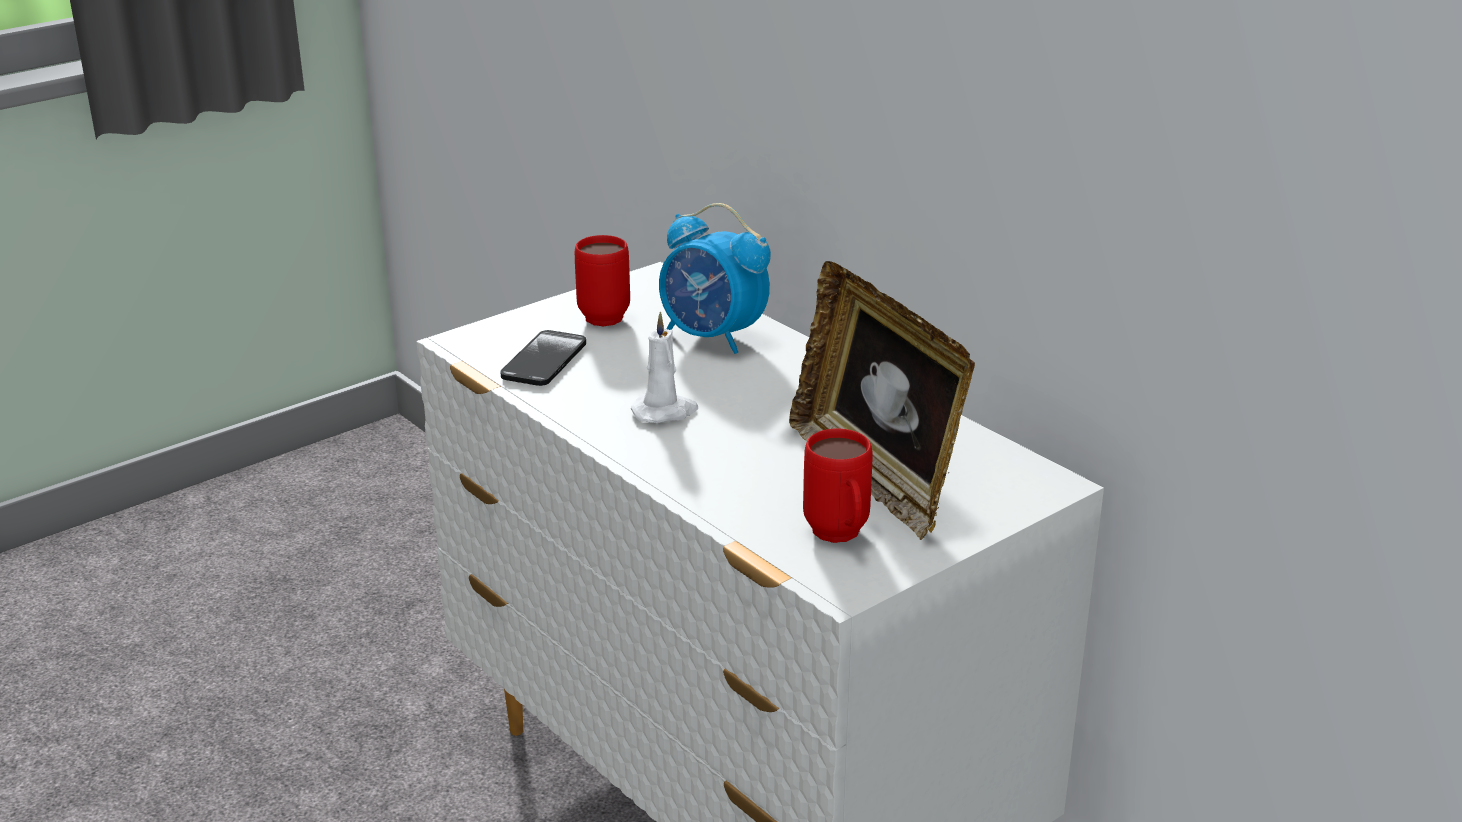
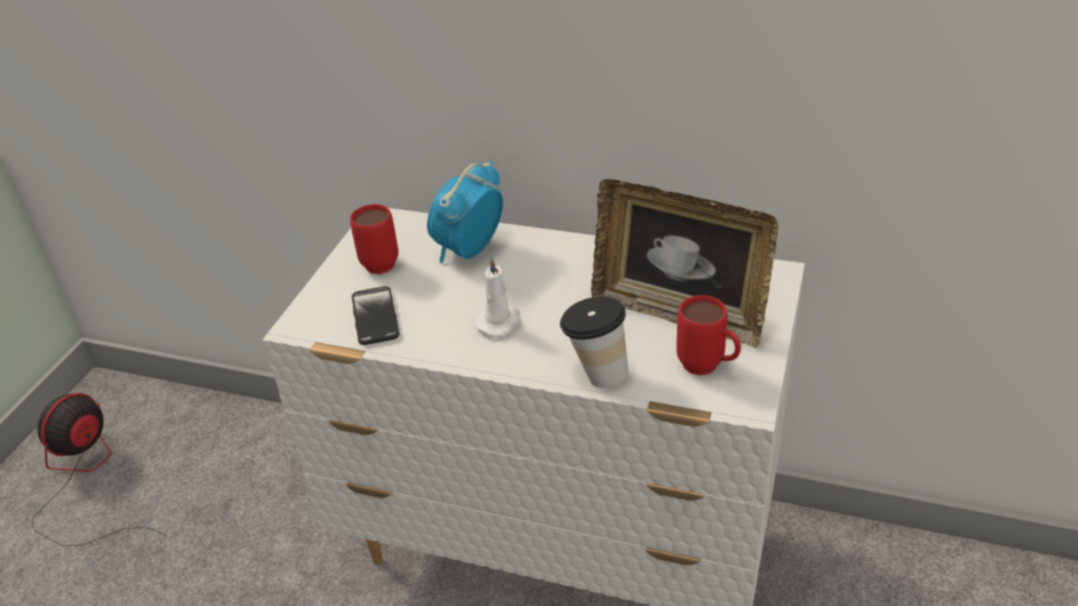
camera: 30 degrees left, 10 degrees up
(299, 518) = (86, 480): none -> fan
(709, 494) = (596, 373): none -> cup
(713, 337) = (468, 251): alarm clock -> alarm clock turned 120 degrees clockwise

